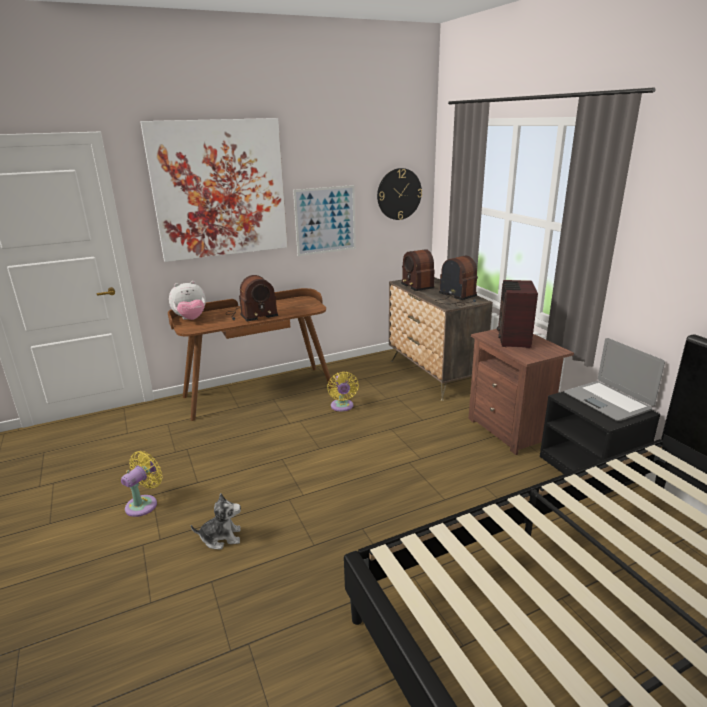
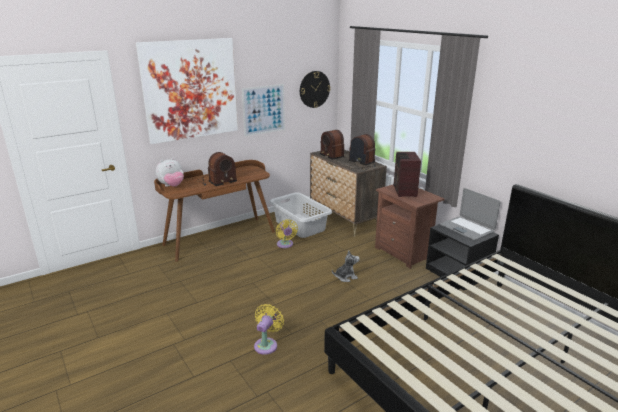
camera: 10 degrees left, 0 degrees up
(144, 504) = (163, 319): yellow fan -> yellow fan (267, 344)
(221, 537) = (227, 335): plush toy -> plush toy (345, 277)
(370, 380) = (300, 225): none -> grey laundry basket

